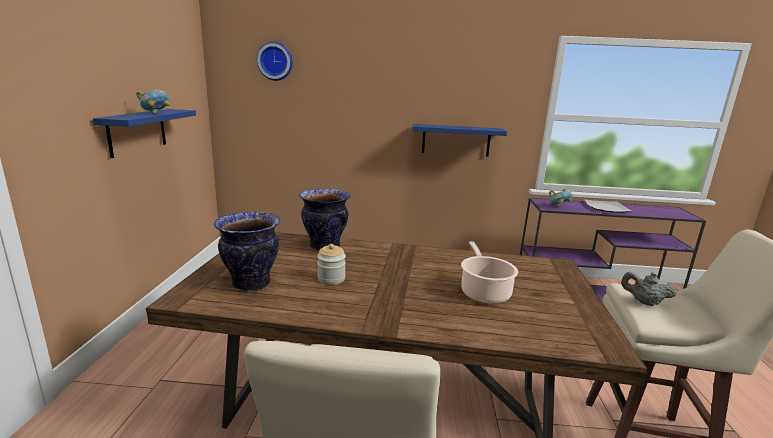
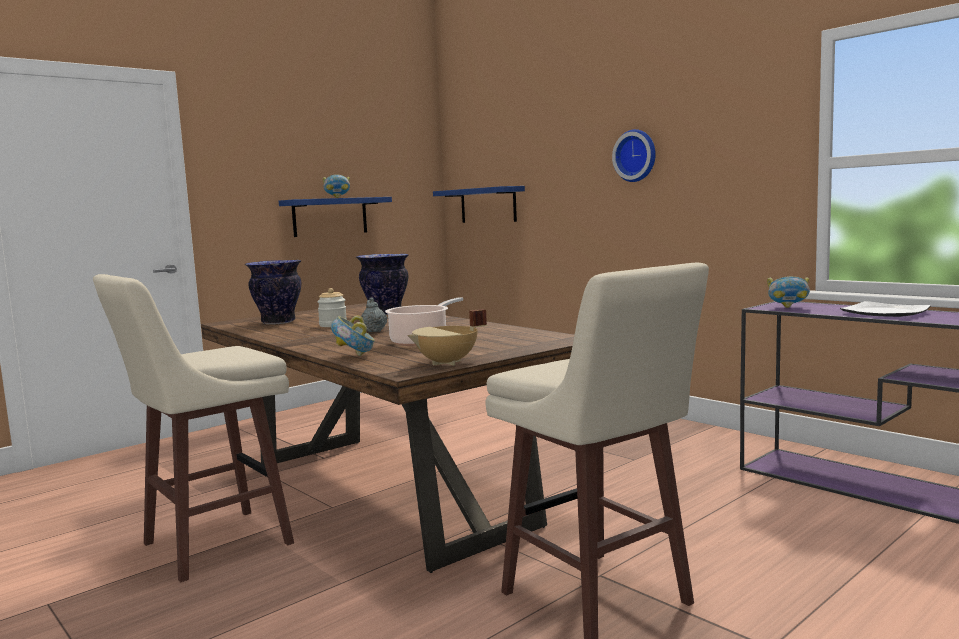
camera: 45 degrees right, 10 degrees down
(275, 61) = (495, 139): wall clock -> wall clock (636, 155)
(456, 140) = (688, 215): blue shelf -> blue shelf (488, 205)
(506, 335) = (354, 356): none -> bowl
(594, 324) = (447, 363): none -> beige cooking pot
(644, 302) = (557, 363): grey teapot -> grey teapot (374, 331)

